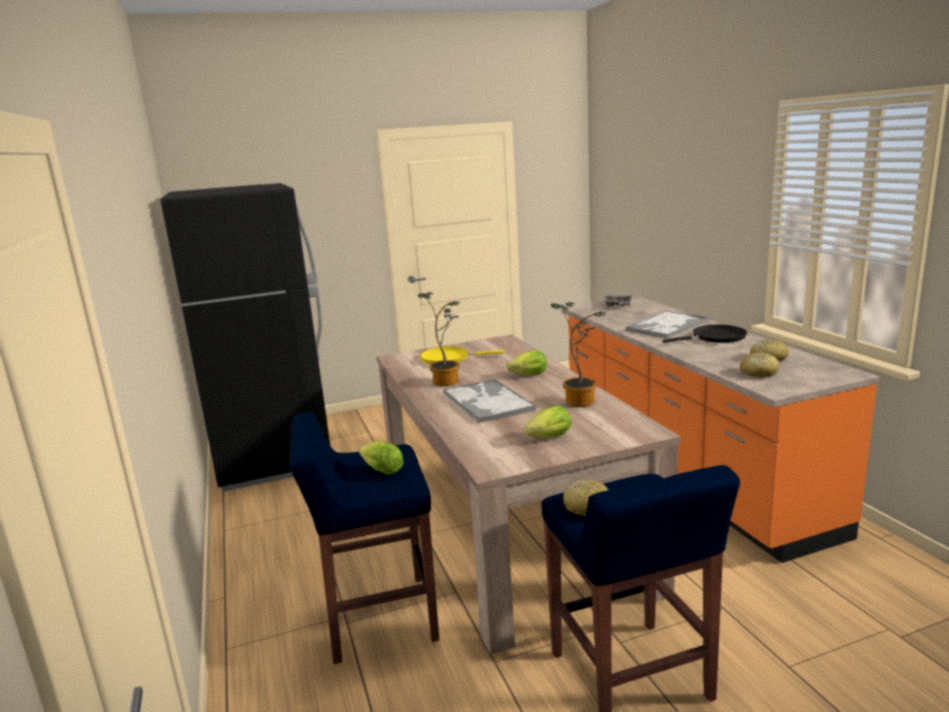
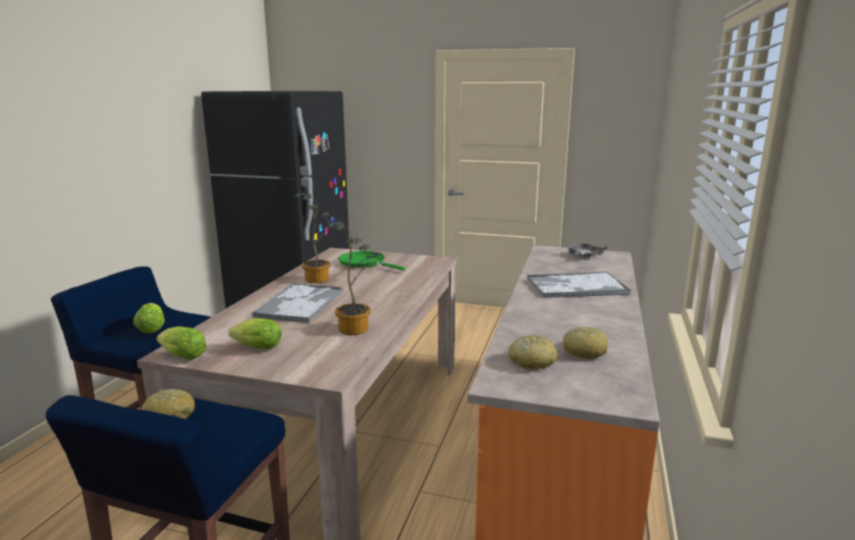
camera: 35 degrees right, 0 degrees up
(449, 358) = (364, 263): yellow frying pan -> green frying pan
(527, 376) = (376, 294): lettuce -> lettuce (181, 356)
(715, 338) = (590, 312): black frying pan -> none

